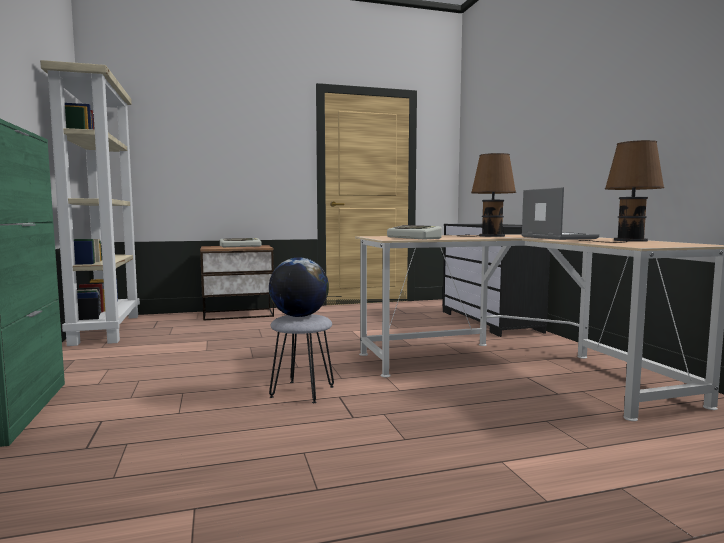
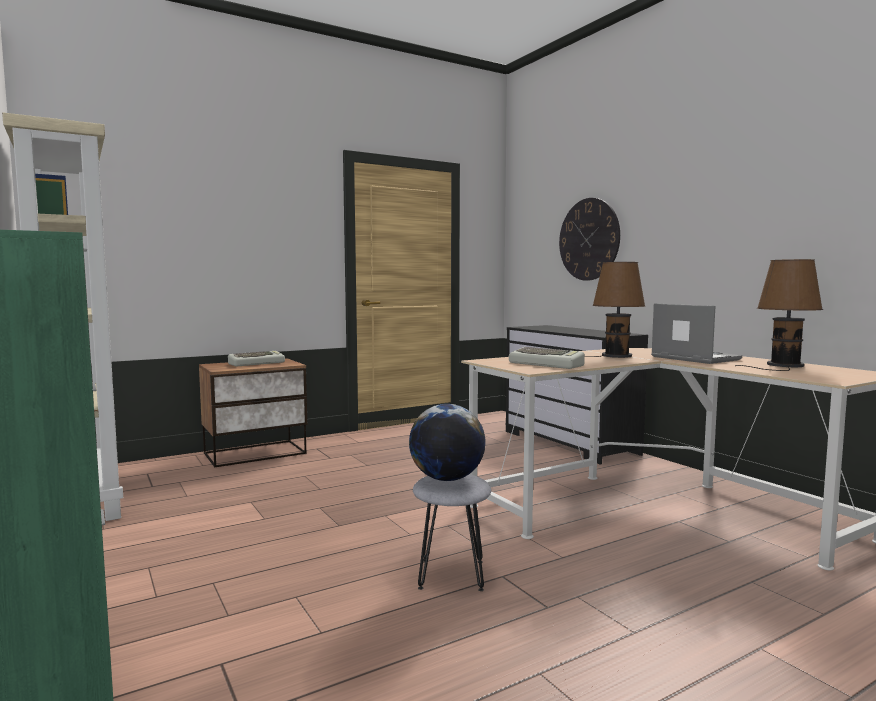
camera: 15 degrees left, 0 degrees up
(513, 146) = (589, 239): none -> wall clock

